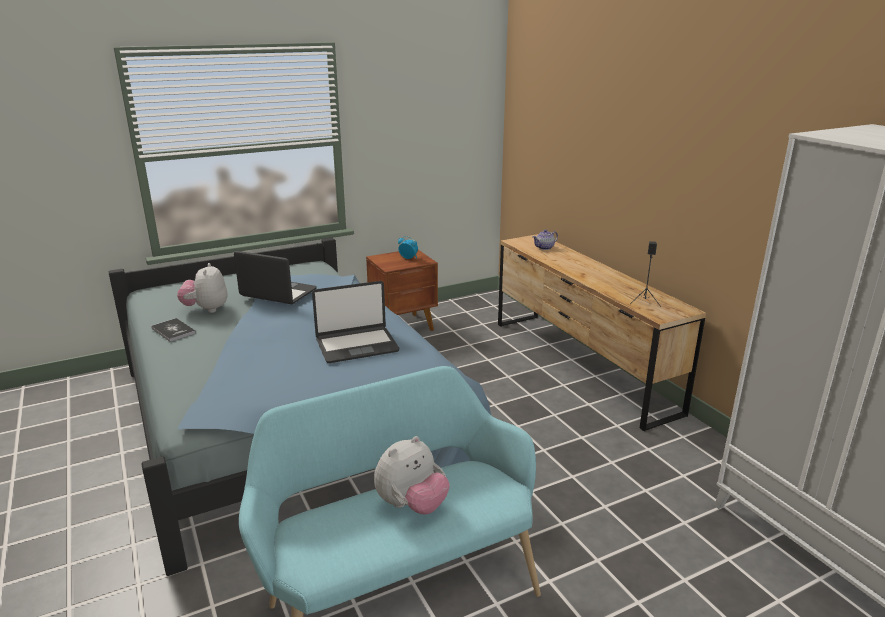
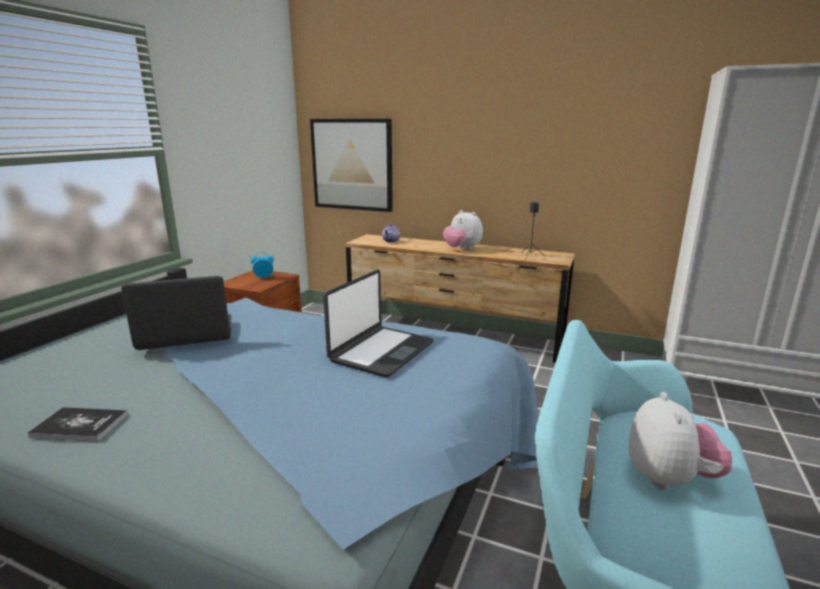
camera: 40 degrees left, 5 degrees down
(206, 309) = (96, 382): plush toy -> plush toy (462, 249)
(537, 158) = (352, 165): none -> picture

